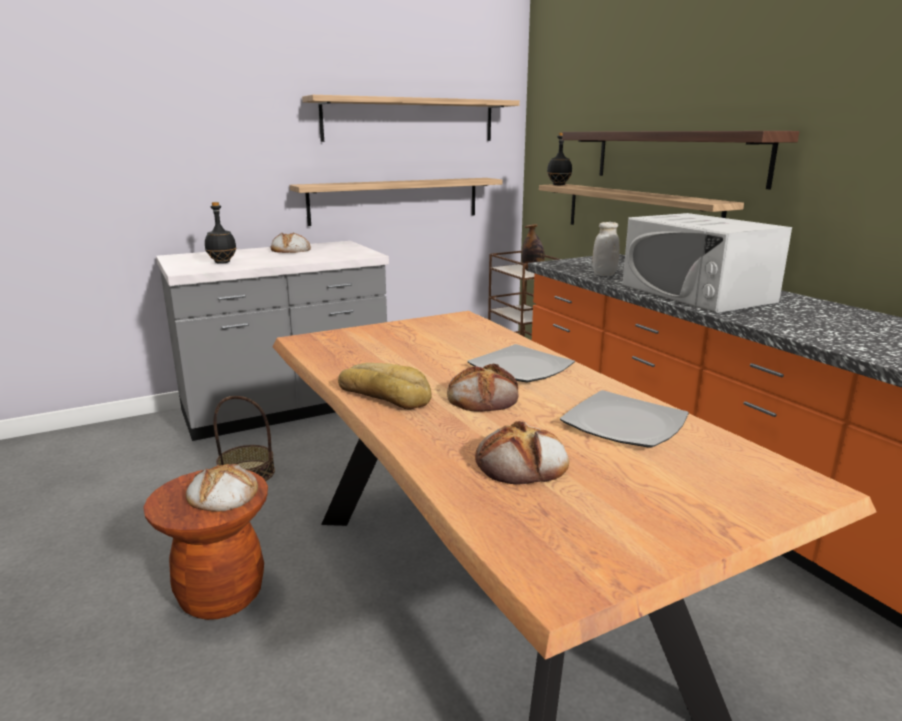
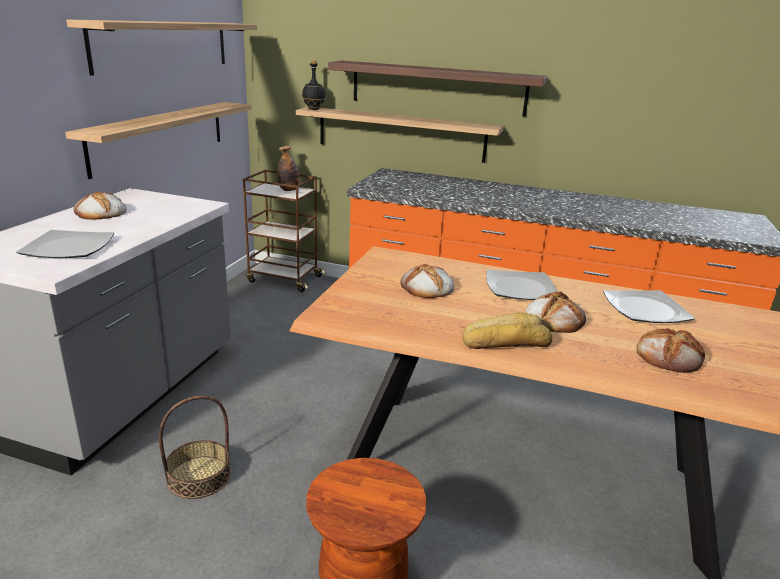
camera: 45 degrees left, 5 degrees up
(222, 262) = (68, 247): black bottle -> plate
(222, 494) = (378, 489): bread -> bread (426, 288)
(604, 274) = (426, 192): white jar -> none
(696, 293) = (511, 199): white microwave -> none

